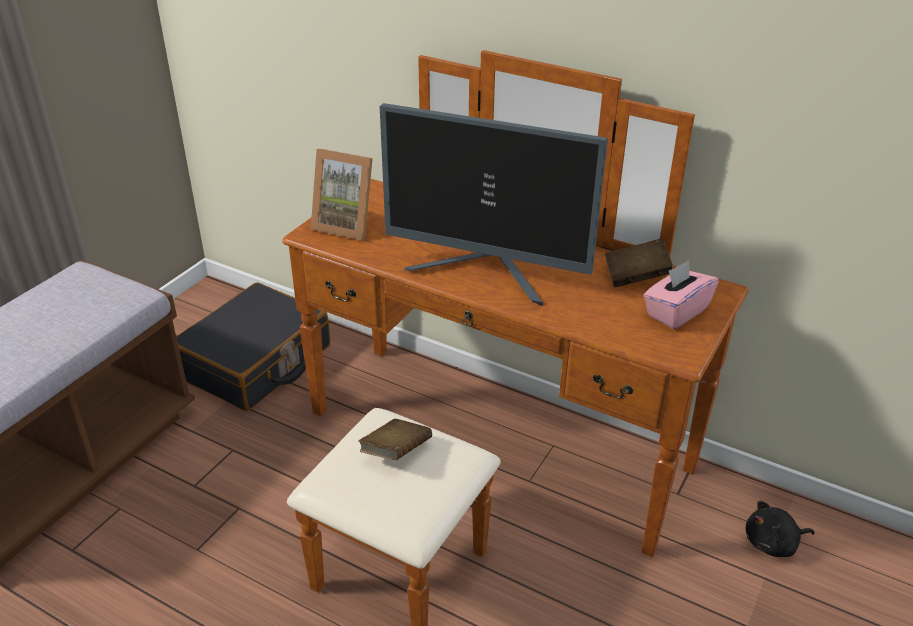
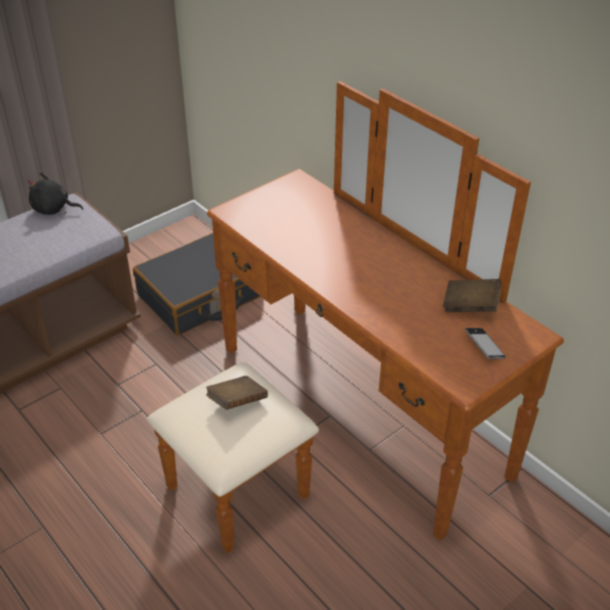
camera: 20 degrees right, 5 degrees up
(346, 224) = (261, 209): picture frame -> none
(487, 273) = (348, 276): monitor -> none
(676, 312) = (484, 346): pink tissue box -> phone
(773, 543) = (551, 561): black plush toy -> black plush toy (53, 209)

